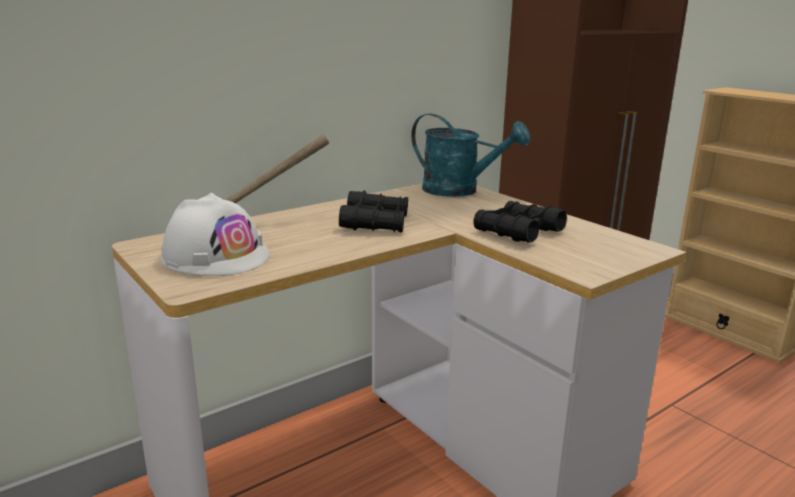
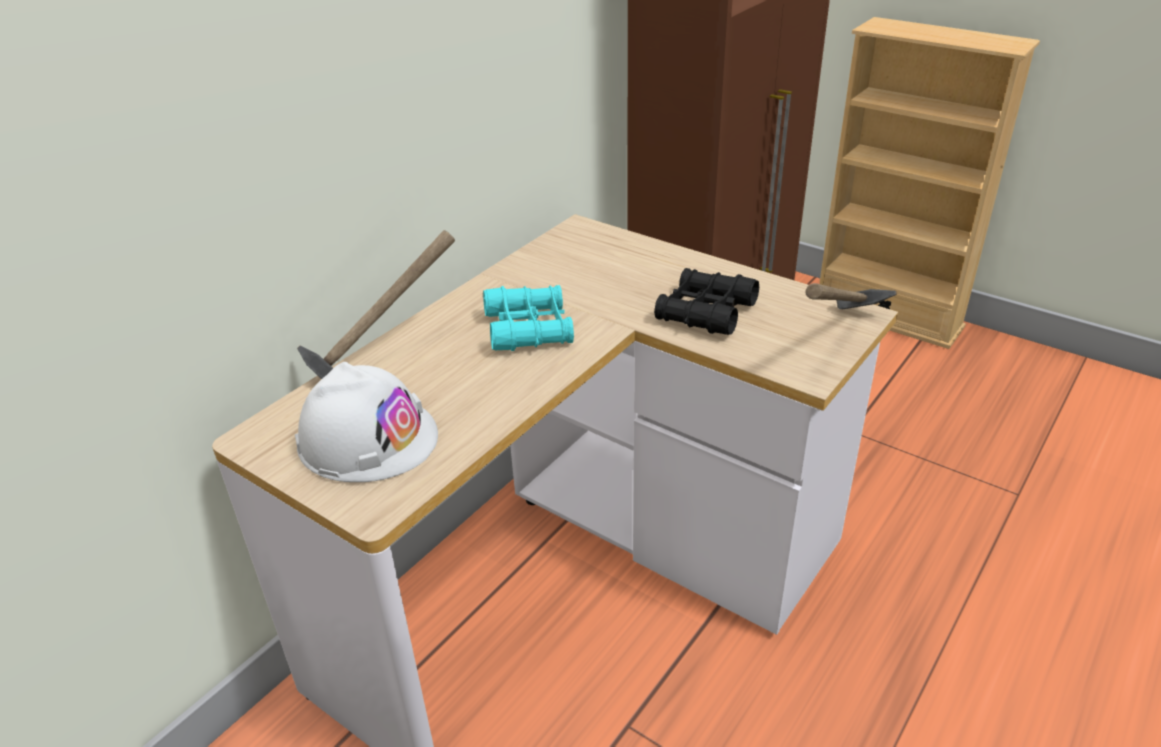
camera: 15 degrees left, 15 degrees up
(375, 222) = (529, 329): black binoculars -> turquoise binoculars
(460, 191) = (599, 241): turquoise watering can -> none
(622, 260) = (839, 343): none -> hammer

